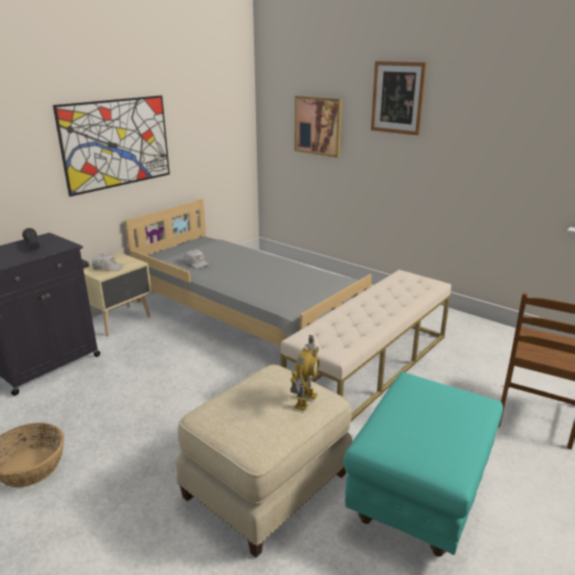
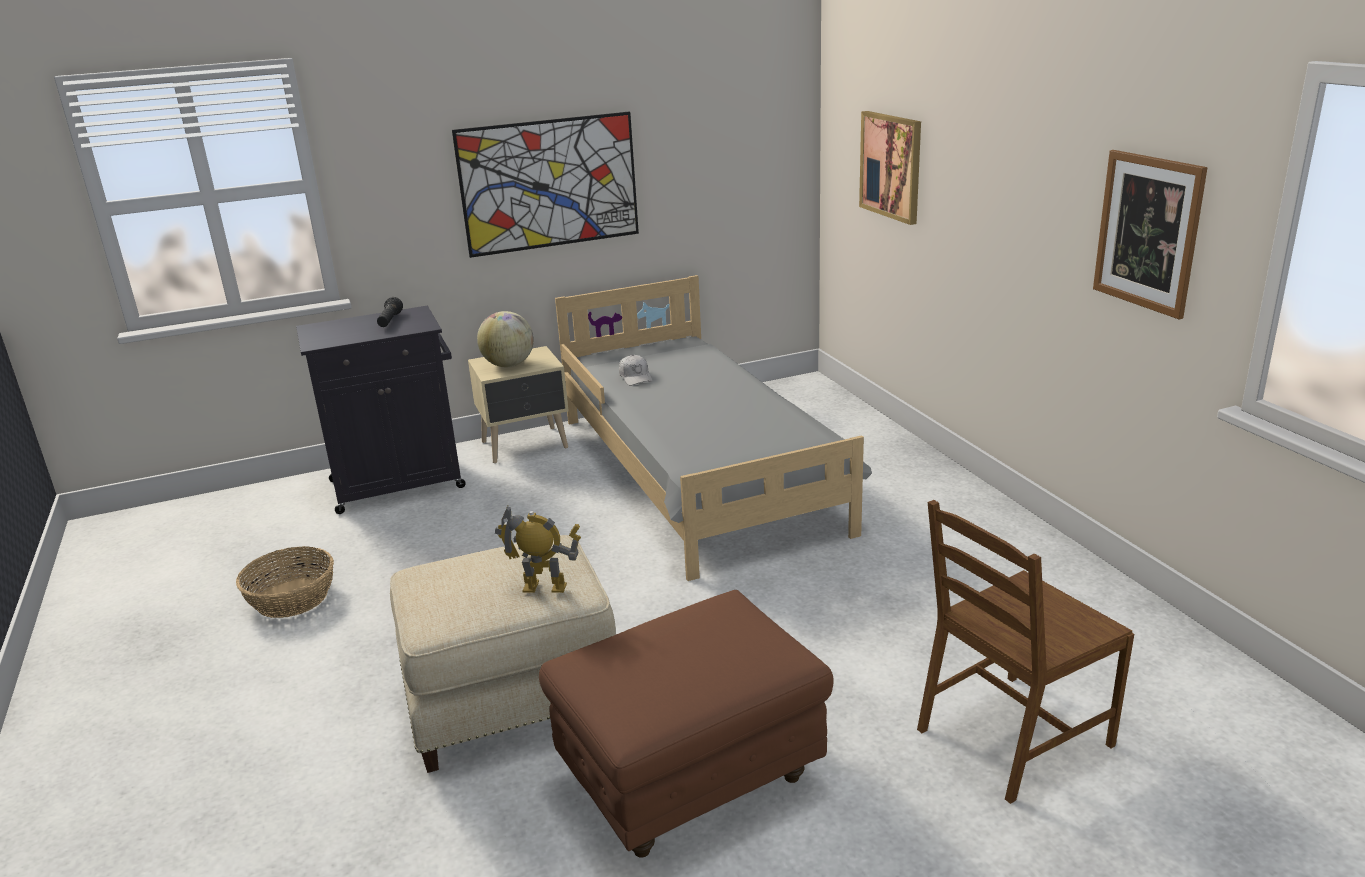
camera: 30 degrees right, 0 degrees up
(108, 267) = (509, 365): white cap -> globe
(305, 400) = (544, 587): toy robot -> toy robot turned 135 degrees counterclockwise
(370, 366) = (809, 589): beige bench -> none
(397, 98) = (991, 126): picture -> picture (1147, 232)
(420, 498) = (690, 782): turquoise ottoman -> brown ottoman

